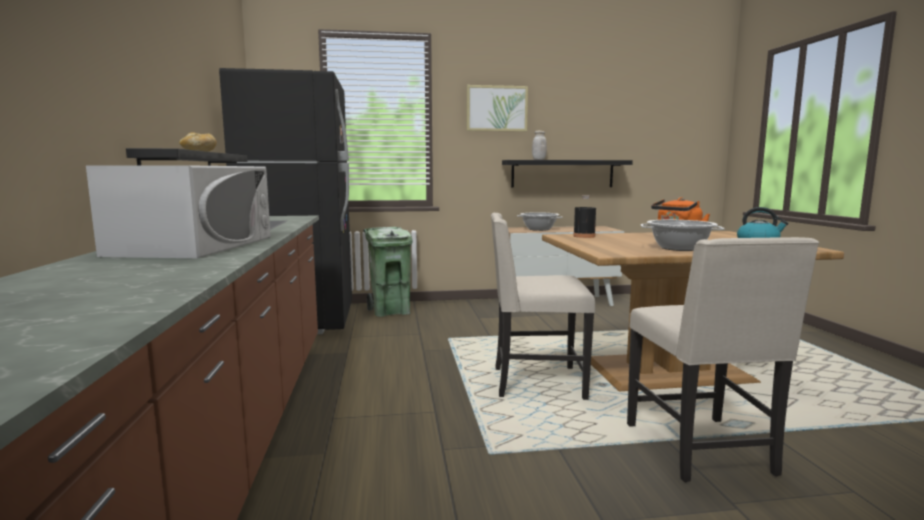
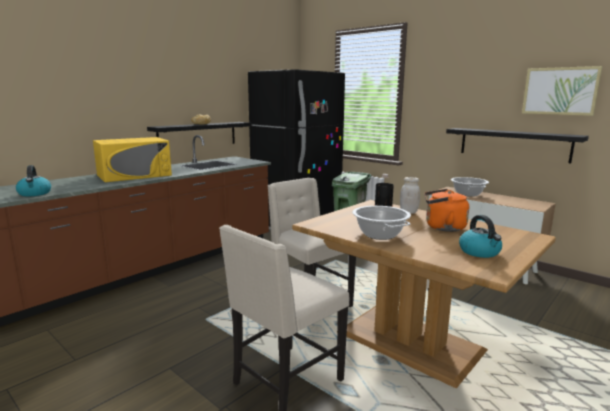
camera: 50 degrees right, 5 degrees up
(142, 293) = (35, 193): none -> kettle
(194, 245) = (134, 175): white microwave -> yellow microwave
(496, 108) = (454, 82): picture -> picture (560, 91)
(539, 159) = (484, 130): white jar -> white jar (408, 212)

